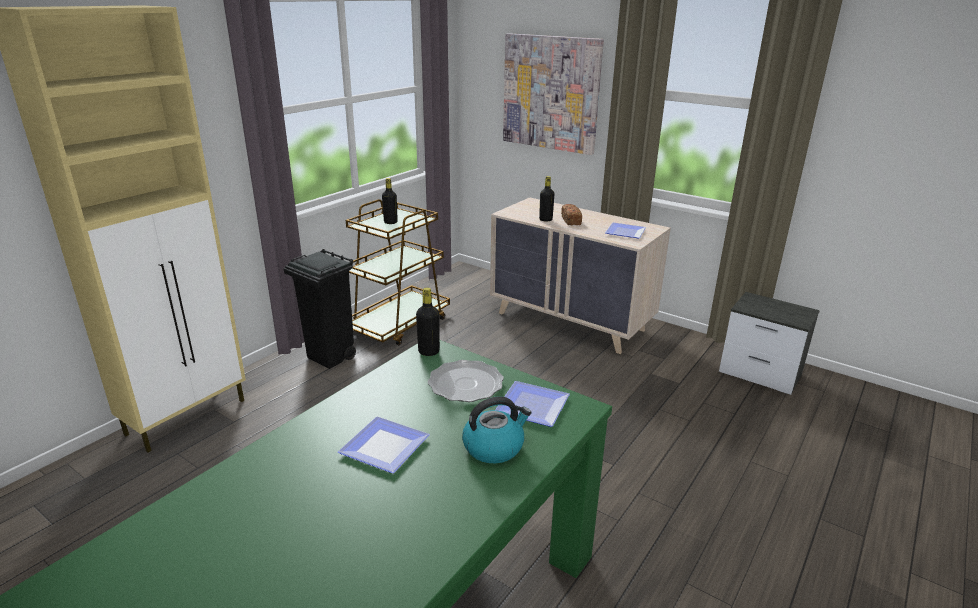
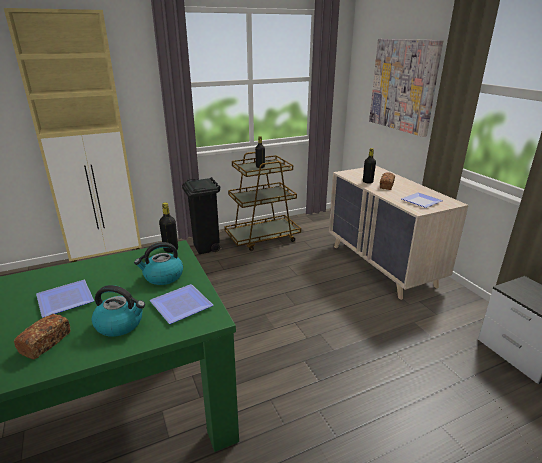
camera: 30 degrees right, 0 degrees up
(437, 497) = (45, 343): none -> bread
(466, 384) = (163, 276): plate -> kettle

